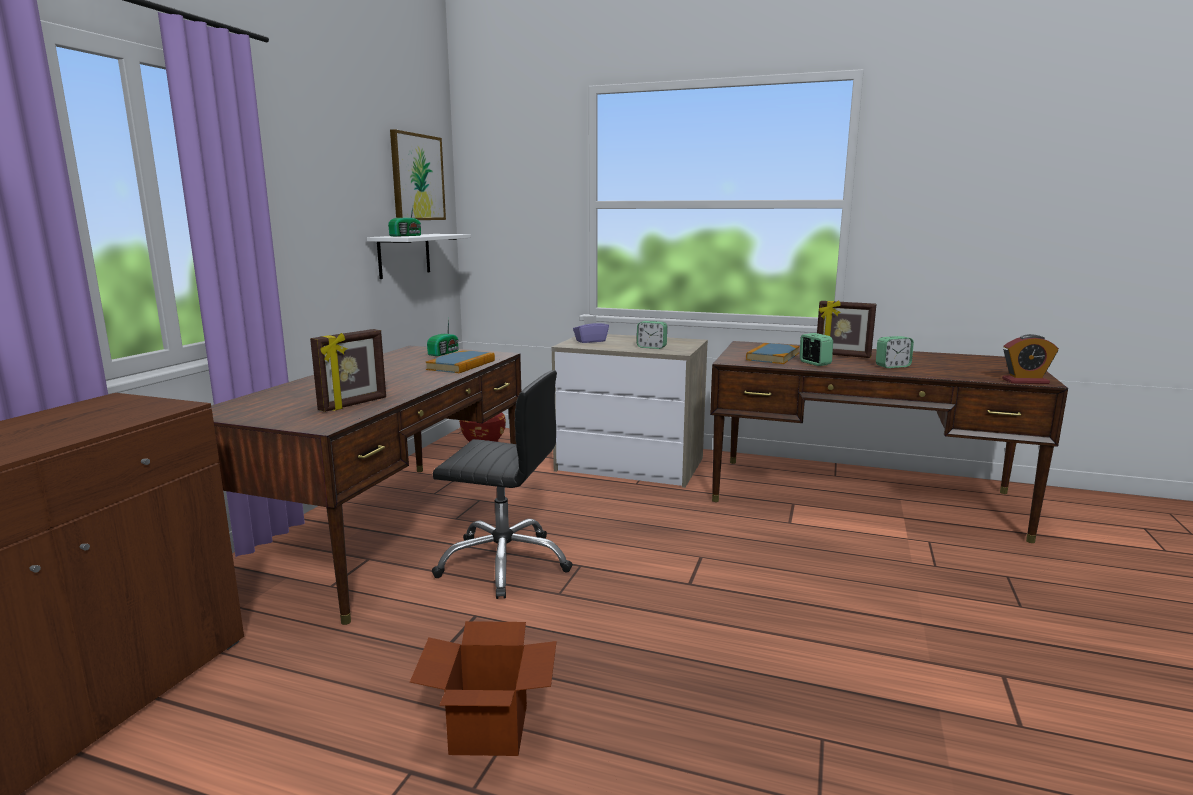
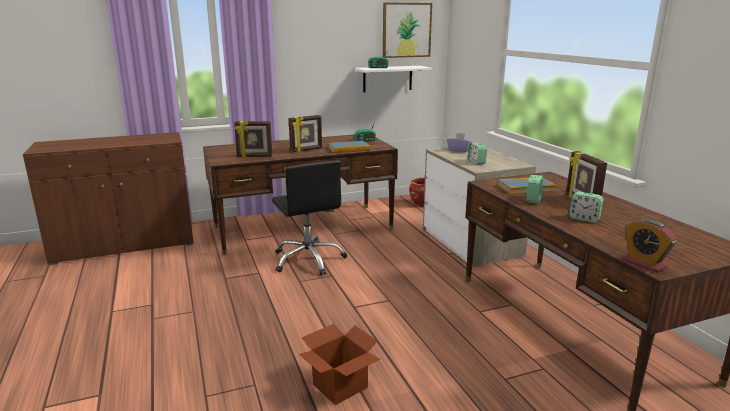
camera: 50 degrees right, 5 degrees up
(405, 379) = (306, 150): none -> picture frame
(489, 729) = (187, 307): cardboard box -> cardboard box (340, 386)

